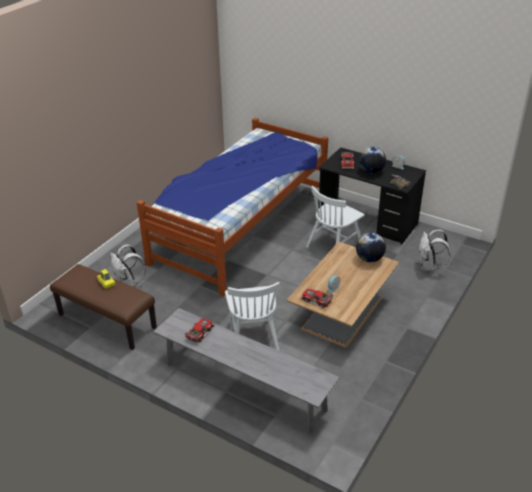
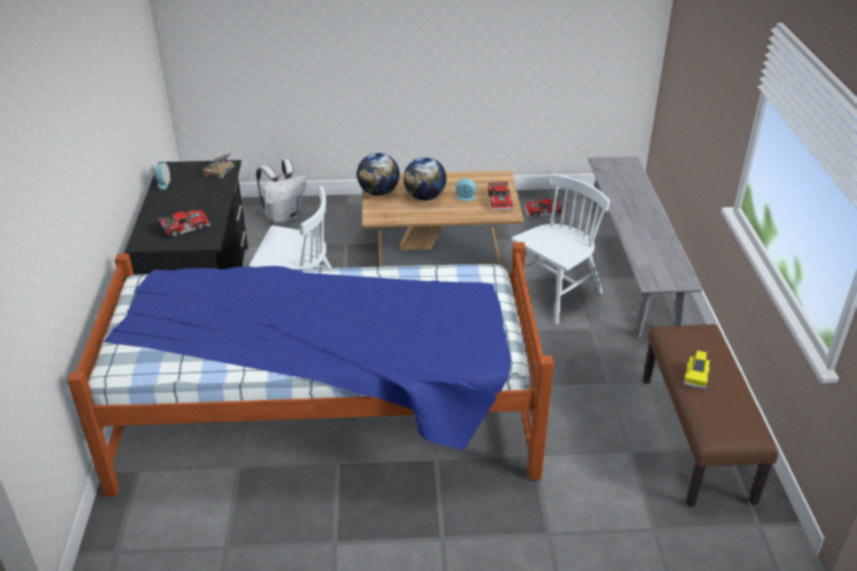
camera: 125 degrees left, 0 degrees up
(128, 284) = (604, 469): white backpack -> none
(199, 332) = (655, 255): toy car -> toy car (543, 212)
(371, 171) = (197, 200): globe -> globe (425, 197)

